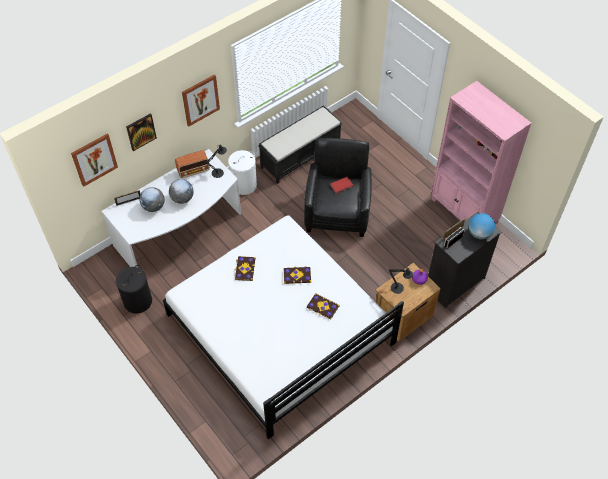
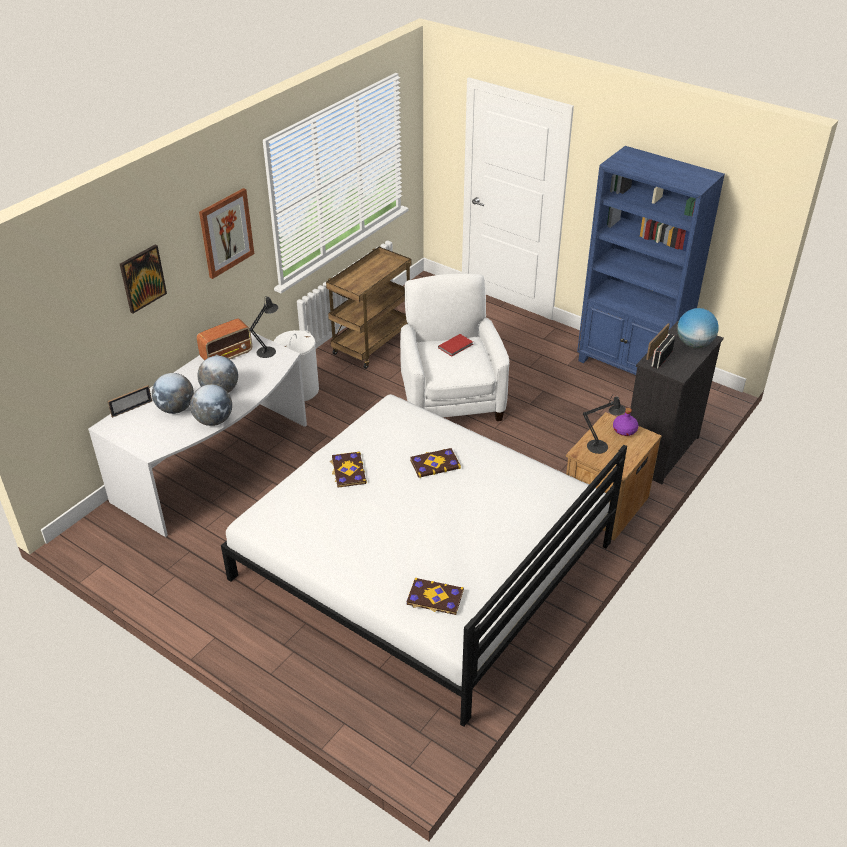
camera: 15 degrees left, 15 degrees down
(94, 159) = (72, 322): picture -> none
(138, 301) = (172, 570): black laundry basket -> none
(173, 221) = (214, 420): none -> globe
(301, 155) = (372, 343): black bench -> brown cart
(322, 307) = (492, 496): book -> book (435, 598)
(337, 211) = (451, 397): black armchair -> white armchair
(464, 211) = (630, 367): pink bookcase -> blue bookcase

